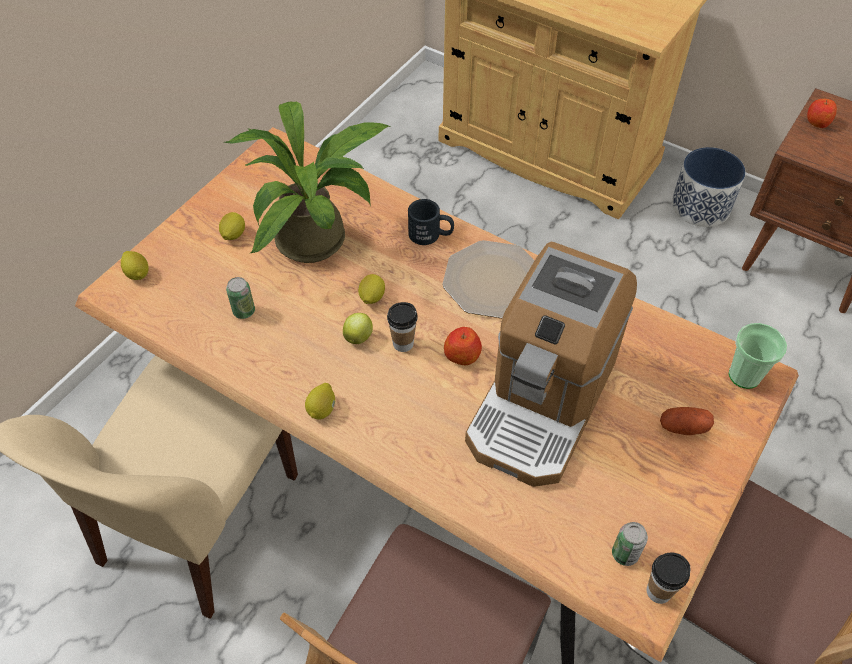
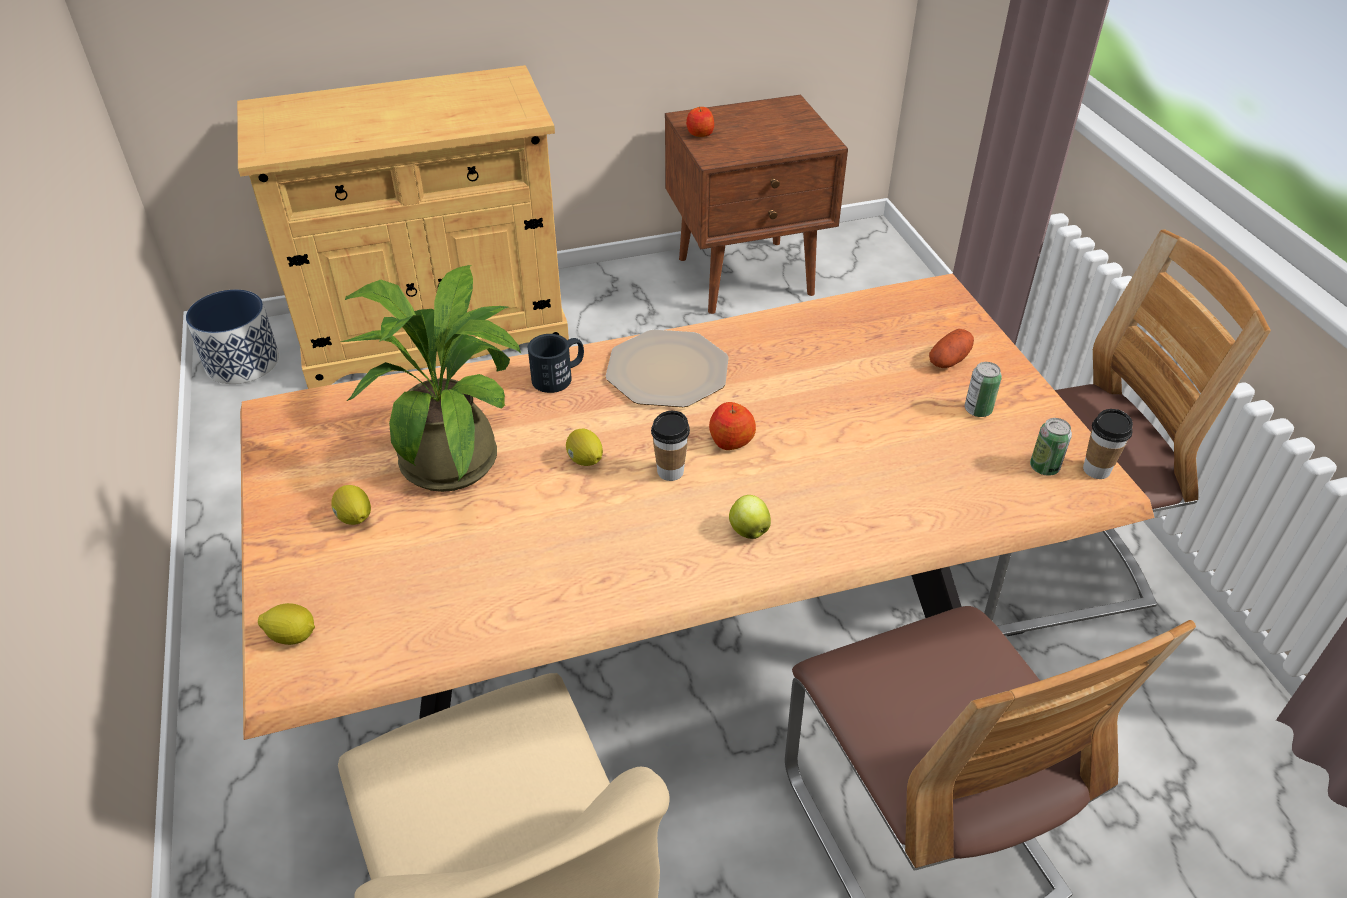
camera: 50 degrees left, 10 degrees down
(244, 311) = (477, 569): can -> can (978, 410)
(322, 409) = (685, 578): lemon -> none
(358, 336) = (623, 498): apple -> apple (748, 530)
(541, 402) = (840, 422): coffee machine -> none
(700, 207) = (621, 291): planter -> planter (242, 363)
(744, 375) = (931, 300): cup -> none

